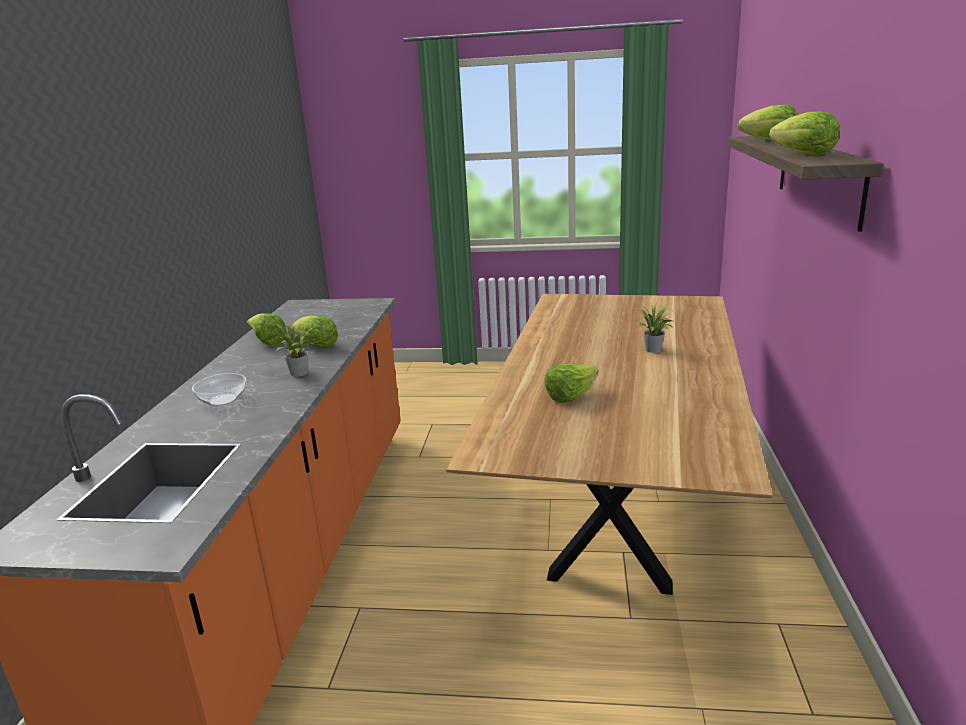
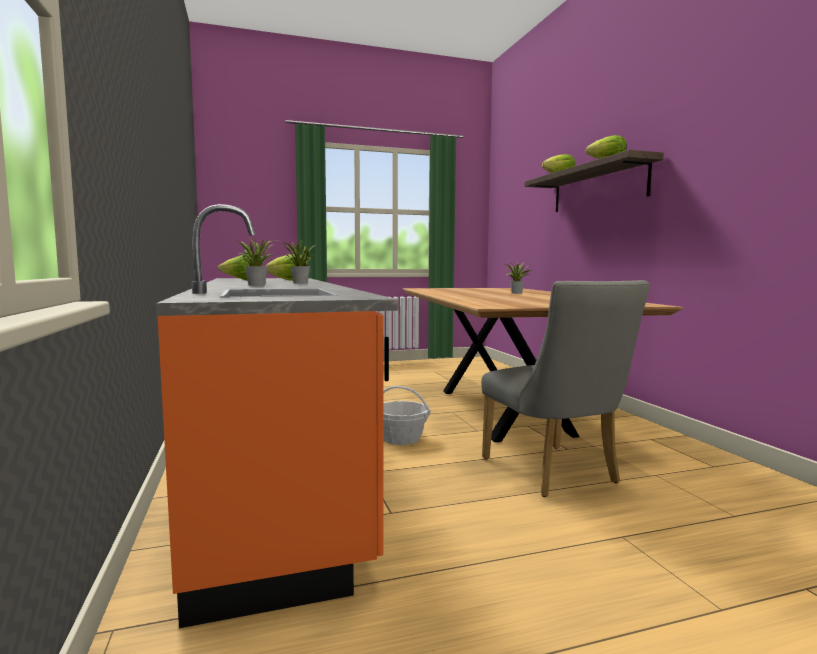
camera: 25 degrees left, 15 degrees down
(222, 400) = (257, 285): bowl -> potted plant
(444, 548) = (401, 438): none -> basket
(566, 668) = (555, 474): none -> grey chair
(571, 396) = (502, 299): lettuce -> none

